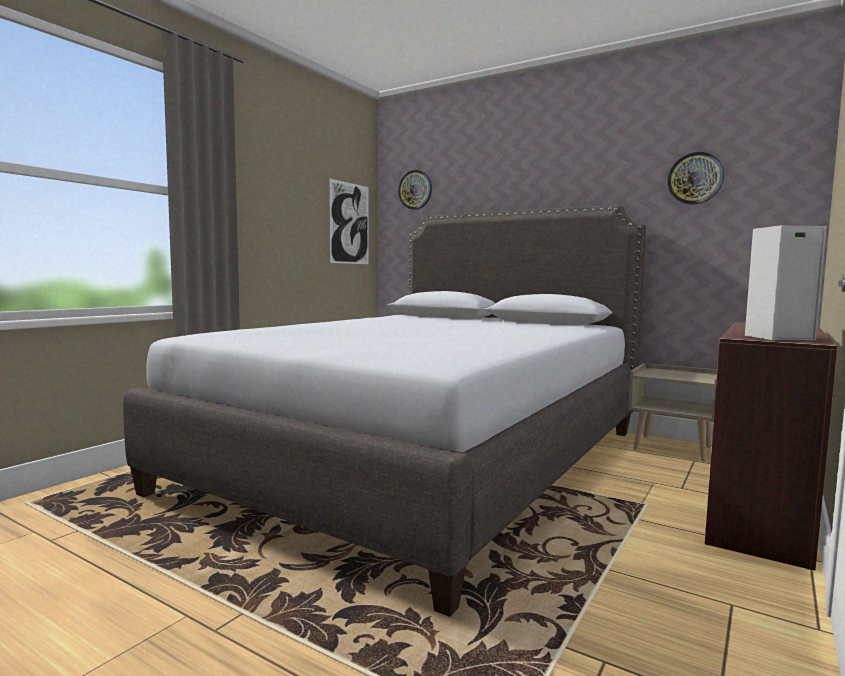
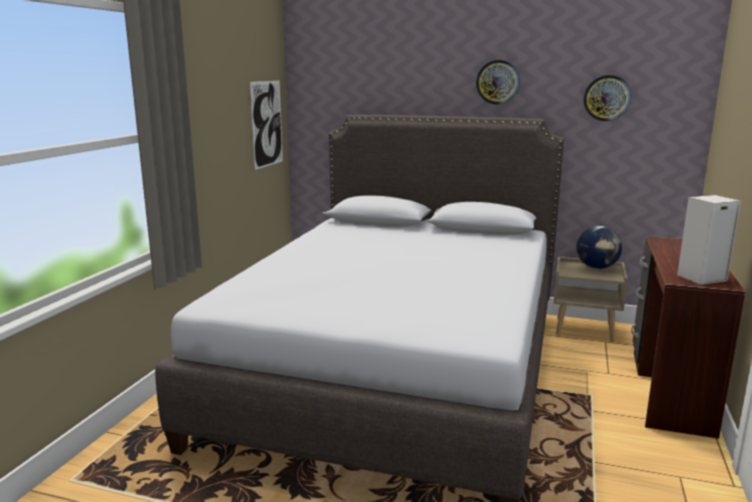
camera: 15 degrees left, 10 degrees up
(415, 190) = (330, 84): wall clock -> wall clock (498, 82)
(687, 373) = (597, 268): none -> globe

